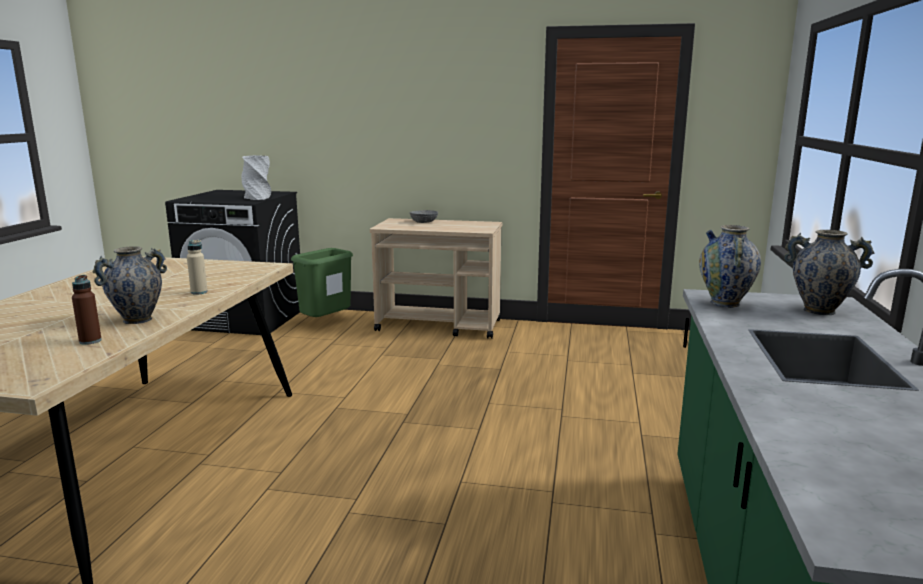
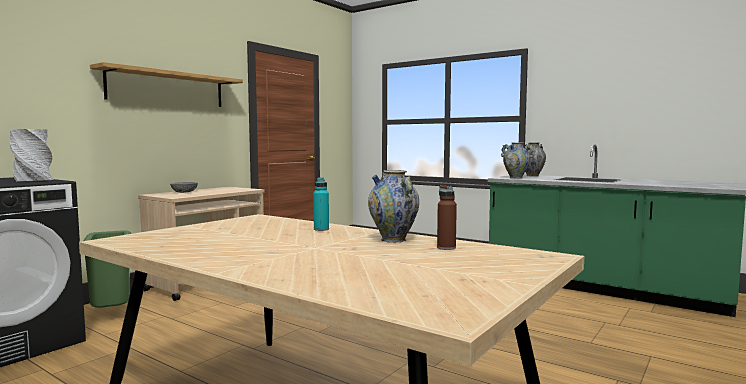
camera: 65 degrees left, 10 degrees down
(199, 292) = (321, 229): beige bottle -> turquoise bottle
(427, 104) = (167, 88): none -> shelf

